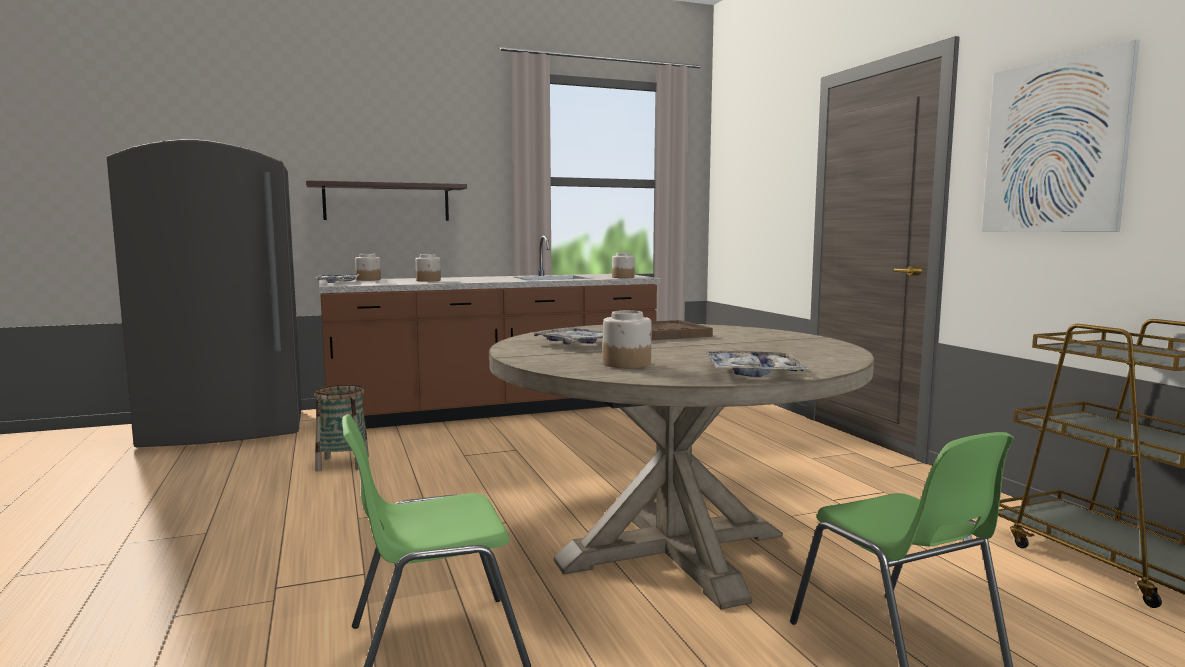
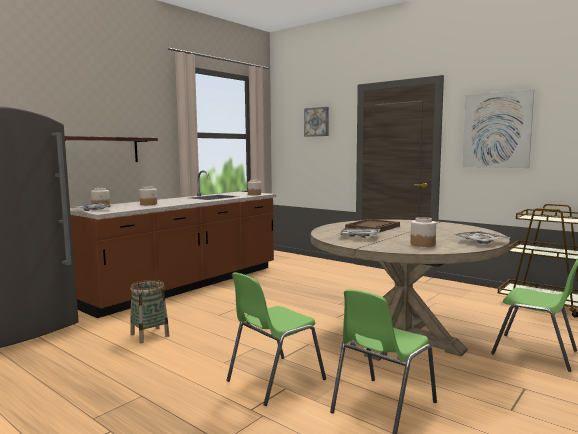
camera: 30 degrees left, 0 degrees up
(370, 558) = (274, 380): none -> green chair
(765, 154) = (317, 122): none -> picture

